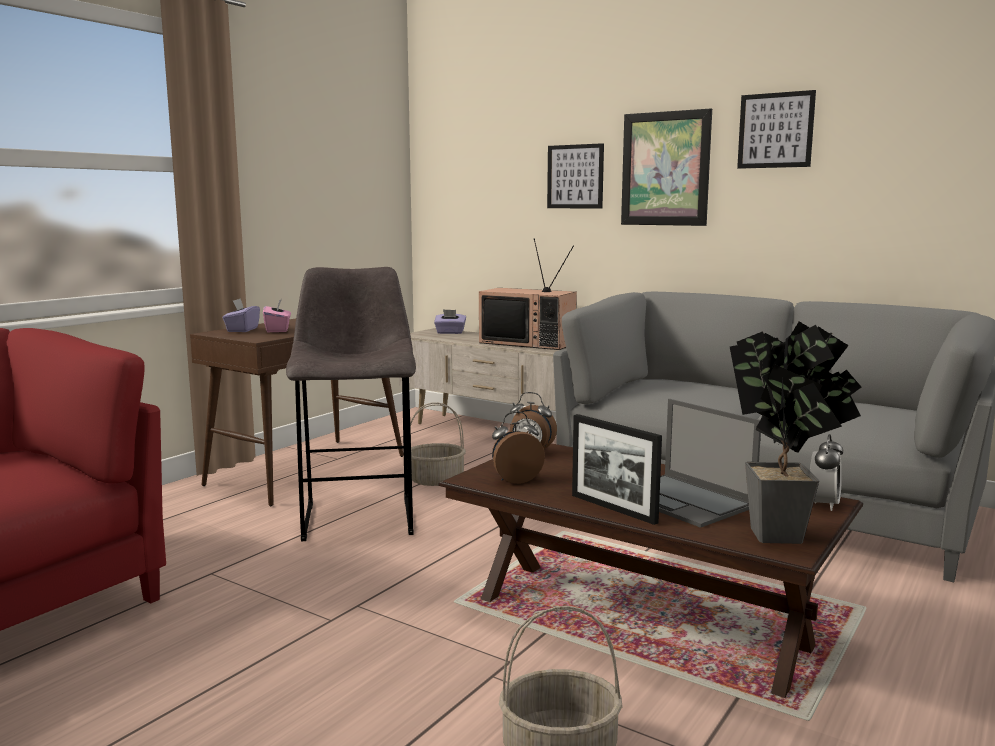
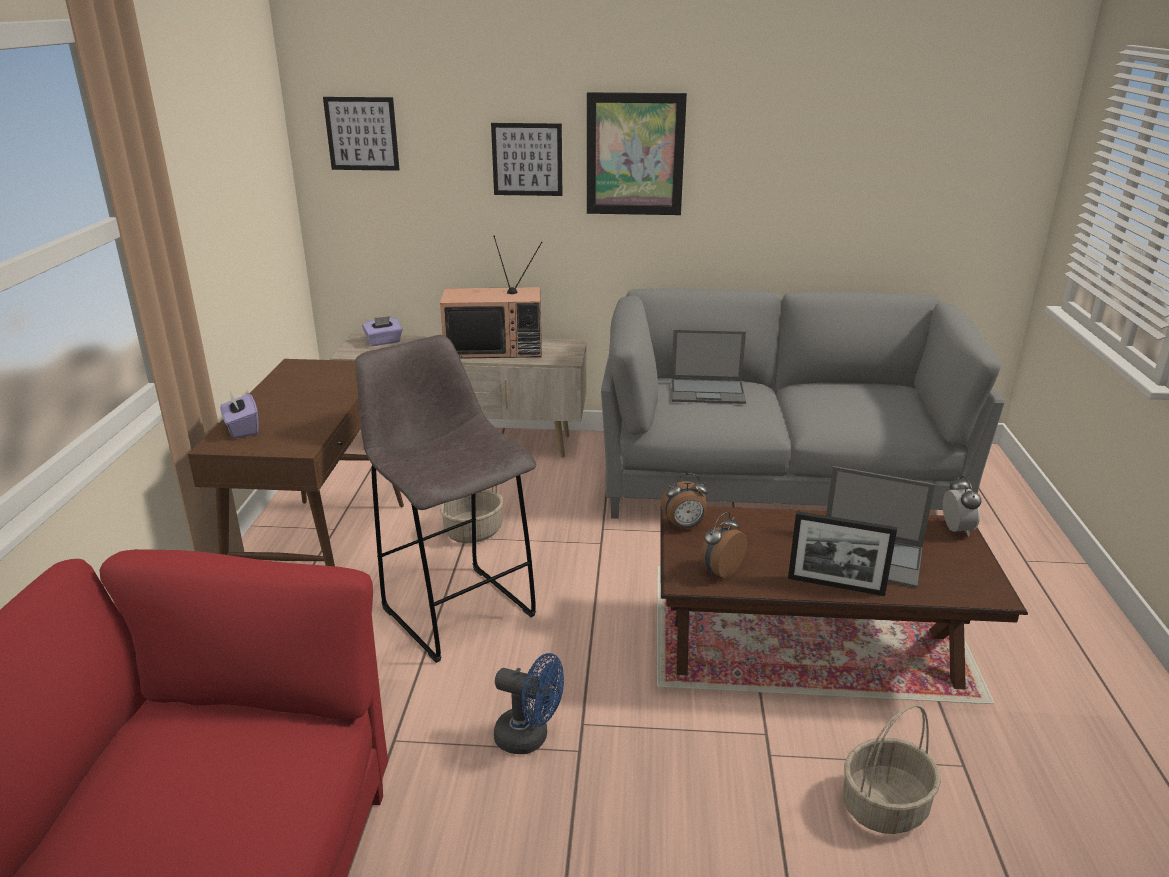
camera: 30 degrees left, 15 degrees up
(278, 330) = (288, 420): pink tissue box -> none
(305, 601) = (530, 738): none -> blue fan
(686, 386) = (708, 391): none -> laptop
(775, 130) = (752, 120): picture -> picture (362, 134)
(786, 537) = (976, 579): potted plant -> none

